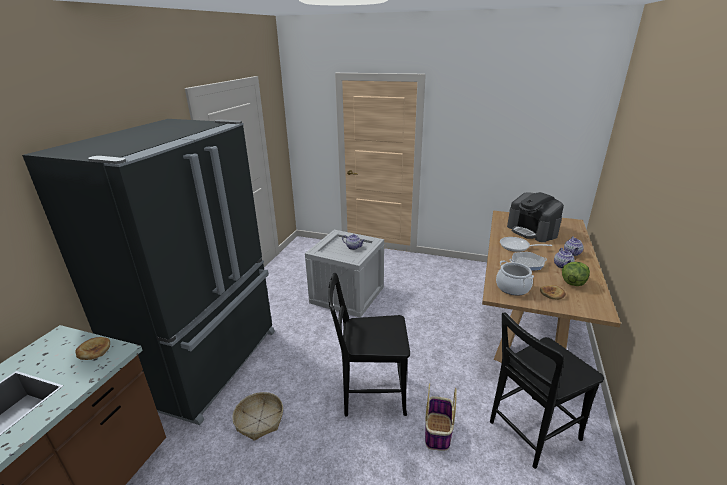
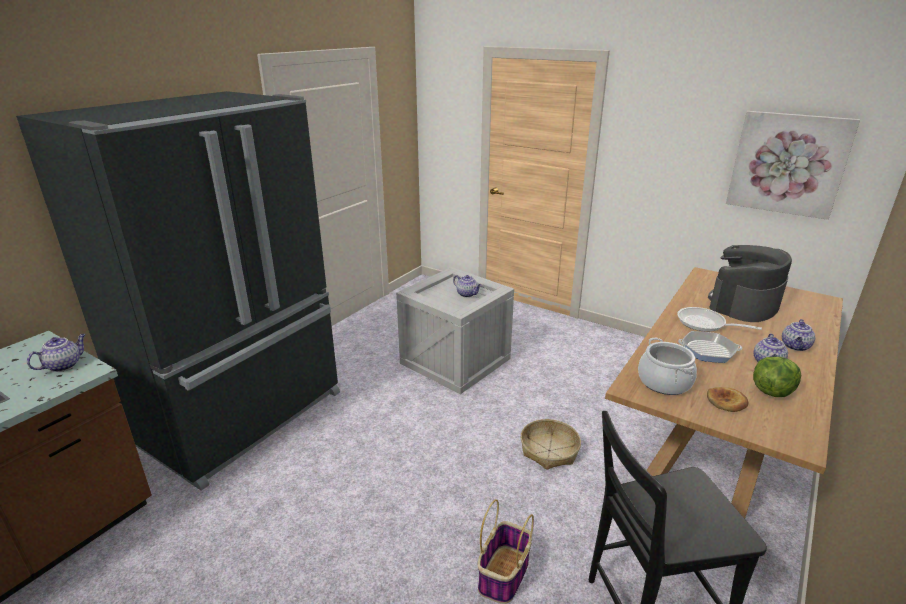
camera: 15 degrees right, 0 degrees up
(94, 350) = (64, 365): bread -> teapot
(259, 420) = (273, 502): basket -> basket (549, 450)
(369, 393) = (429, 499): black chair -> none
(532, 231) = (743, 304): coffee machine -> coffee machine turned 60 degrees clockwise
(543, 141) = (788, 164): none -> picture

